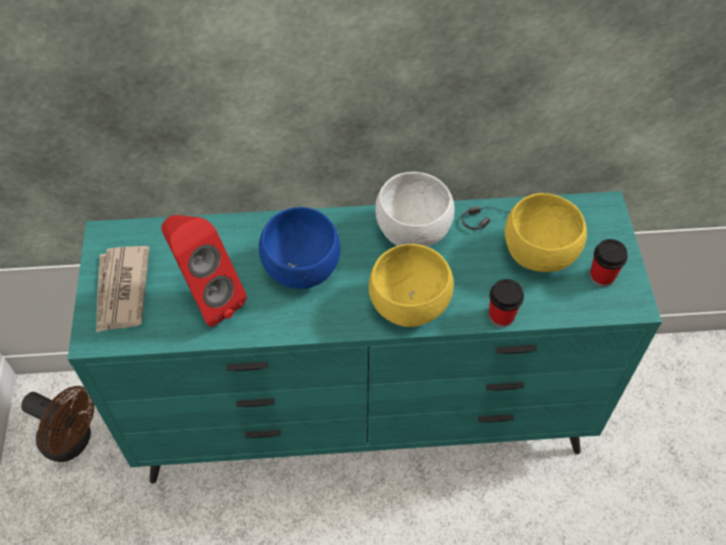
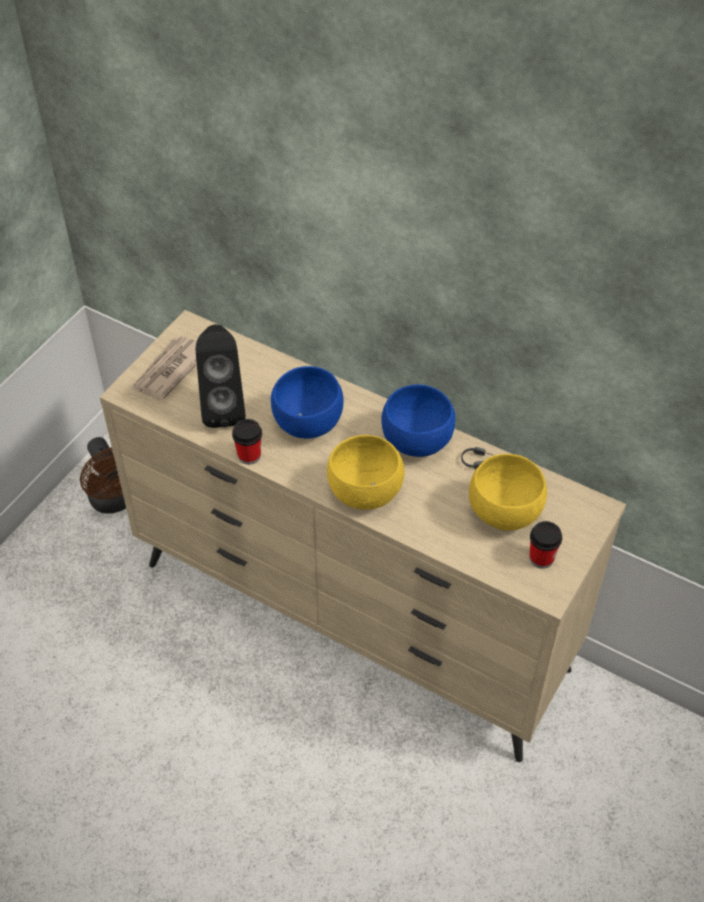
camera: 35 degrees right, 5 degrees down
(207, 298) = (223, 407): red speaker -> black speaker
(365, 417) = (354, 618): turquoise dresser -> beige dresser
(414, 232) = (417, 442): white bowl -> blue bowl
(501, 316) = (429, 540): cup -> cup (249, 455)

